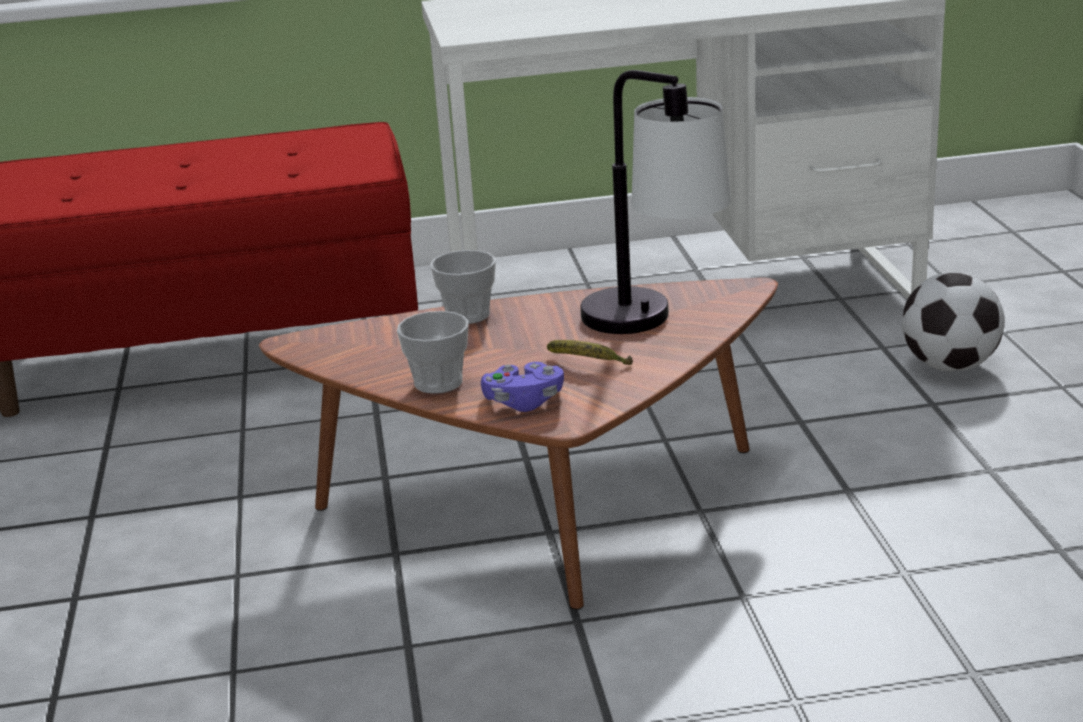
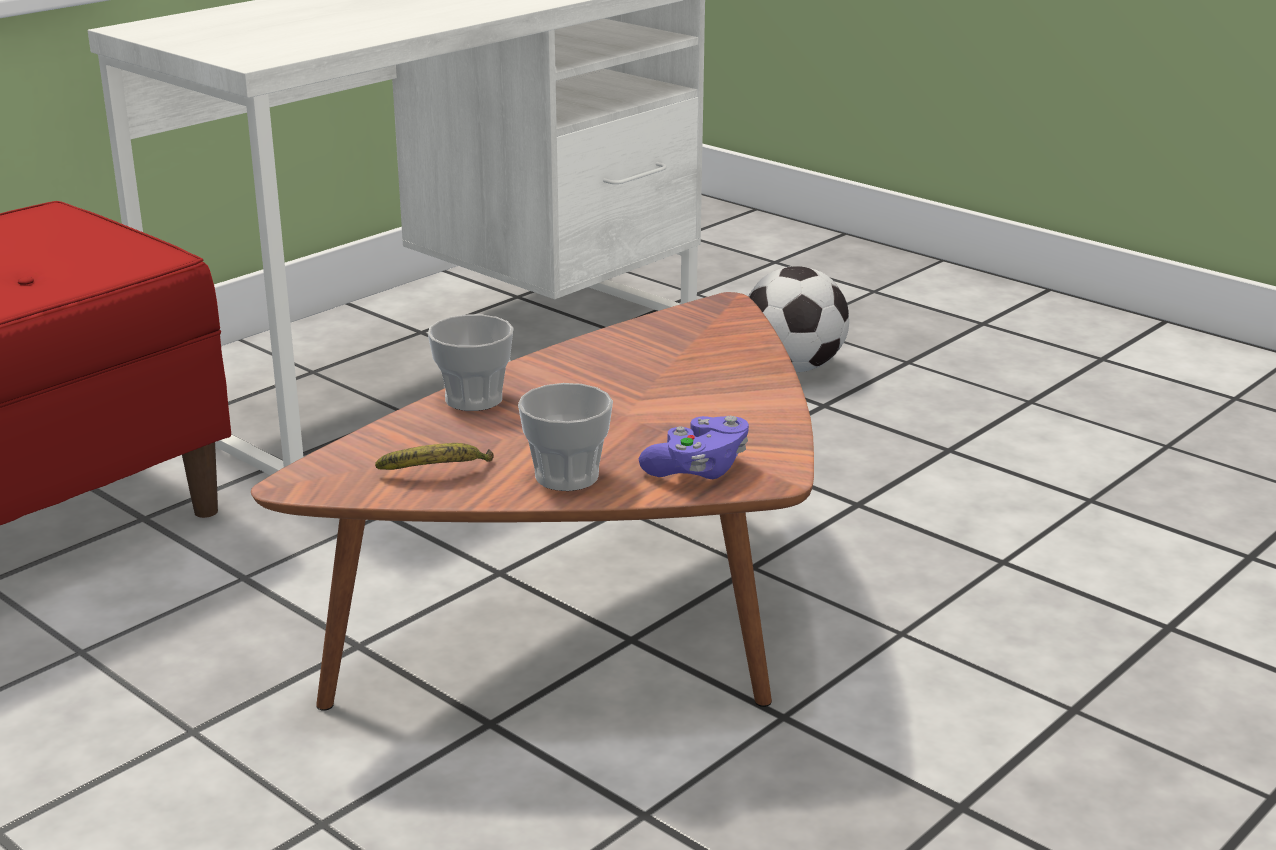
camera: 40 degrees left, 0 degrees up
(587, 364) = (695, 414): banana -> banana (438, 473)
(655, 328) = (703, 363): table lamp -> none

